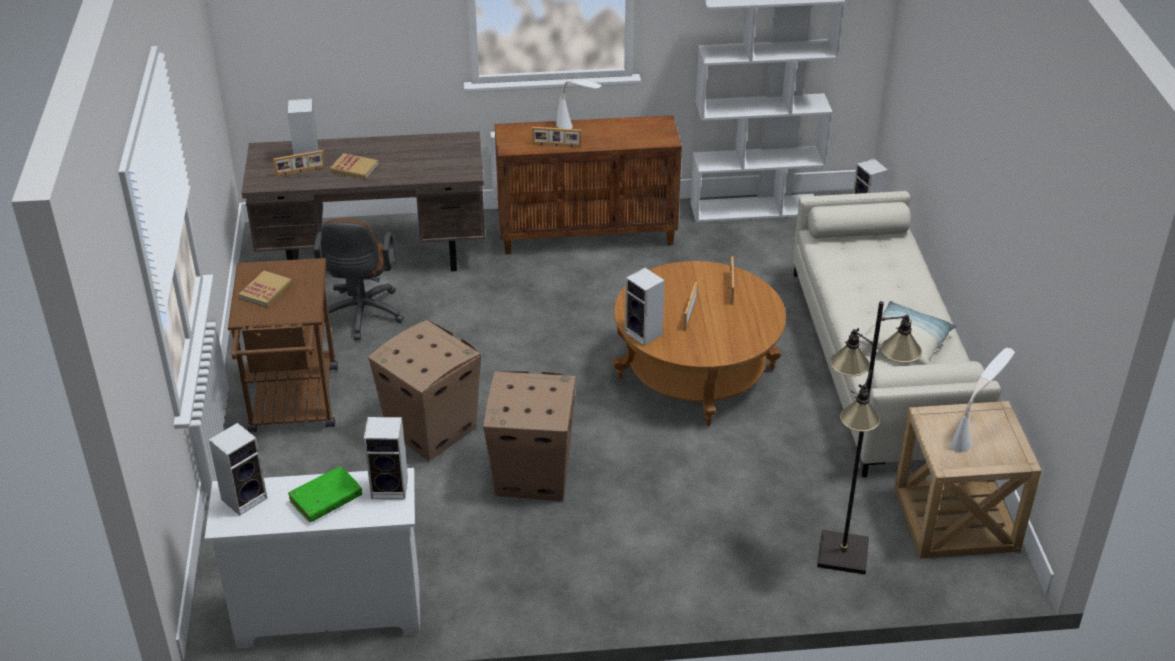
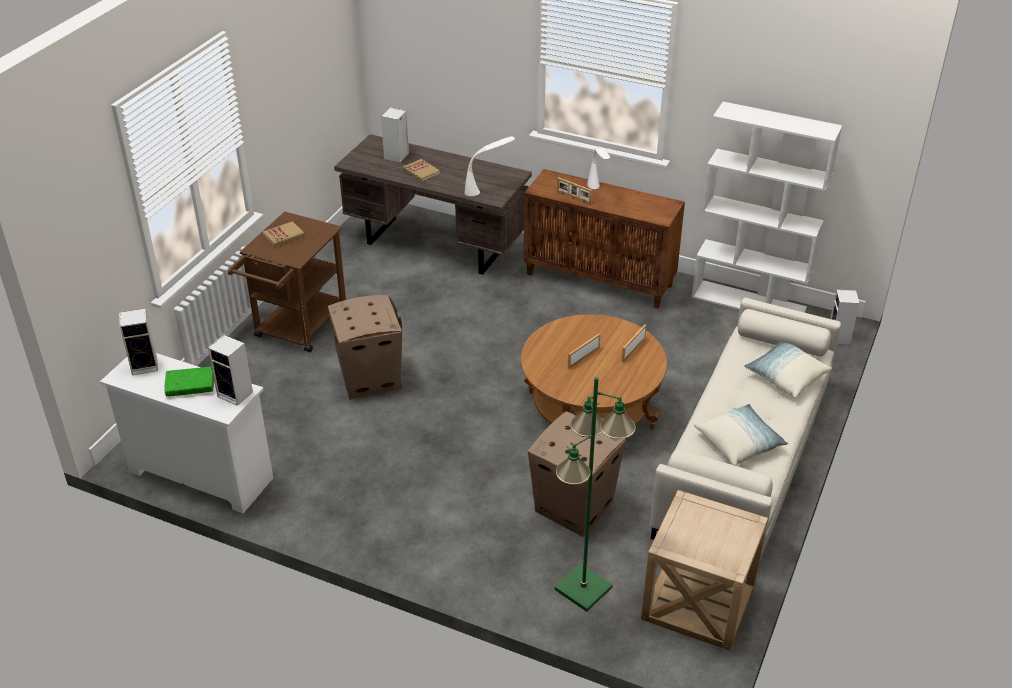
camera: 30 degrees right, 0 degrees up
(300, 172) = (384, 163): picture frame -> none
(362, 316) = (392, 284): brown office chair -> none
(531, 474) = (408, 436): cardboard box -> cardboard box (573, 506)
(645, 334) = (537, 360): speaker -> none
(843, 554) = (583, 589): black floor lamp -> green floor lamp
(891, 264) = (786, 377): none -> pillow
(976, 431) = (717, 530): white table lamp -> white table lamp (489, 190)

